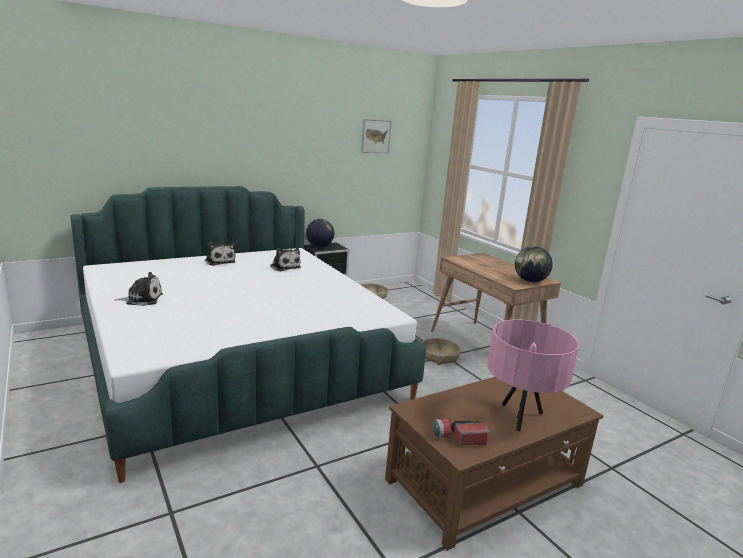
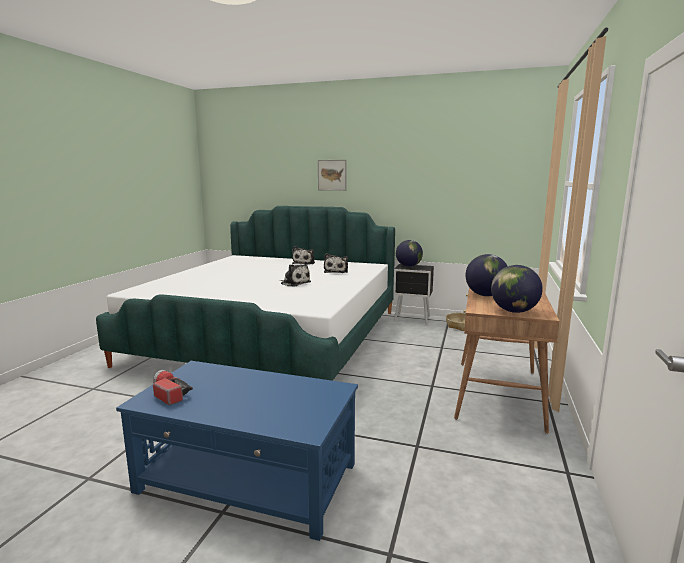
camera: 50 degrees right, 5 degrees down
(142, 299) = (210, 271): plush toy -> plush toy (294, 283)
(376, 136) = (482, 161): picture -> picture (332, 175)
(439, 356) = (425, 384): basket -> none
(486, 271) = (486, 295): none -> globe
(486, 482) = (248, 478): brown coffee table -> blue coffee table
(519, 419) = (240, 407): pink table lamp -> none

